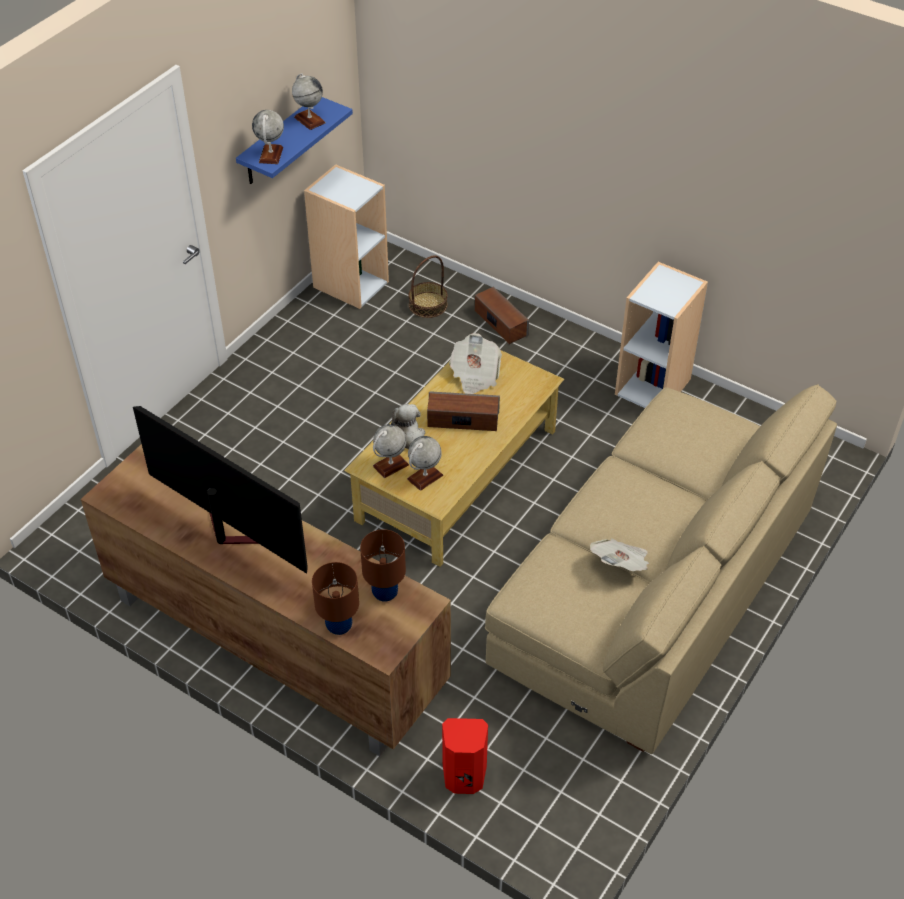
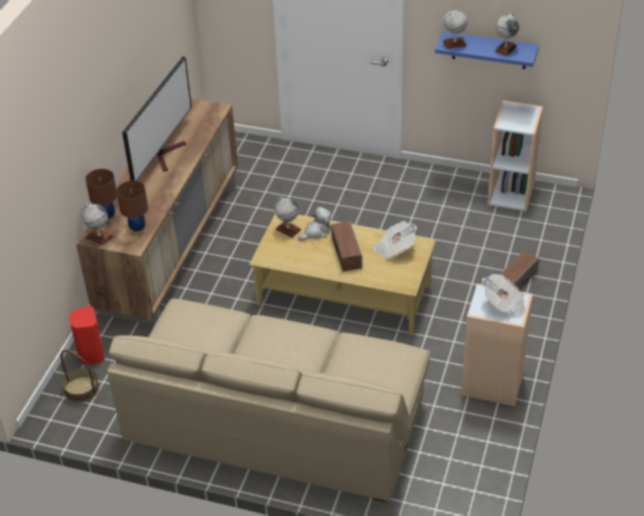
camera: 75 degrees right, 5 degrees down
(425, 477) = (283, 247): globe -> globe (99, 237)
(428, 304) = (513, 237): basket -> basket (81, 389)
(621, 564) = (226, 351): newspaper -> newspaper (504, 304)

